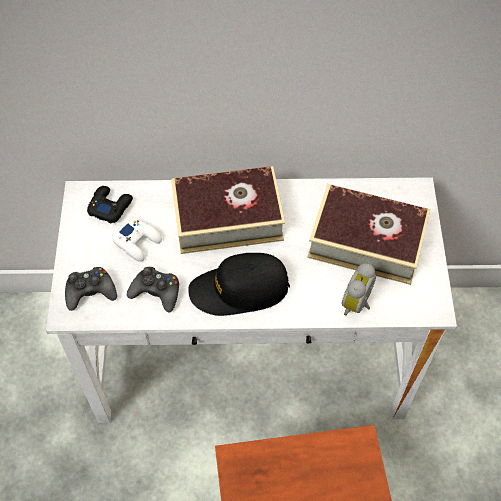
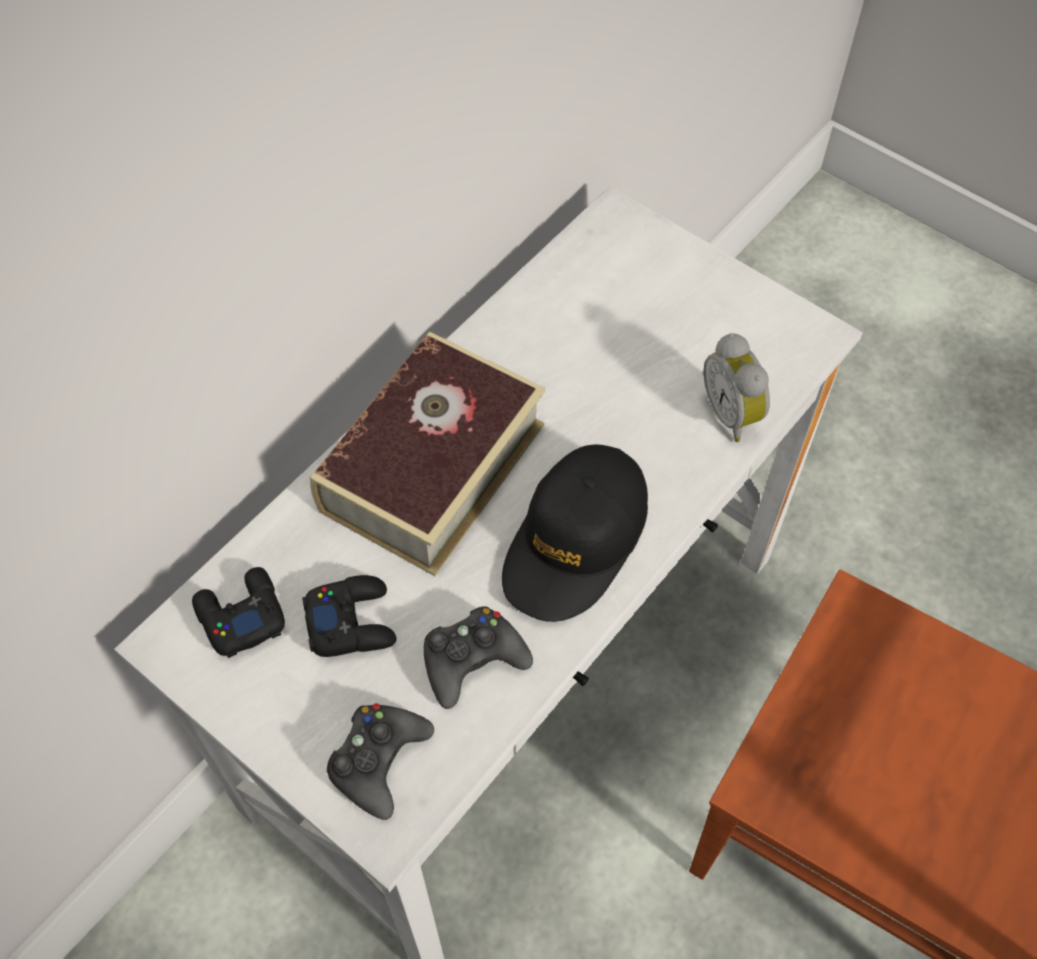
camera: 50 degrees left, 0 degrees up
(138, 242) = (351, 621): white game controller -> black game controller
(366, 241) = (641, 330): book -> none

